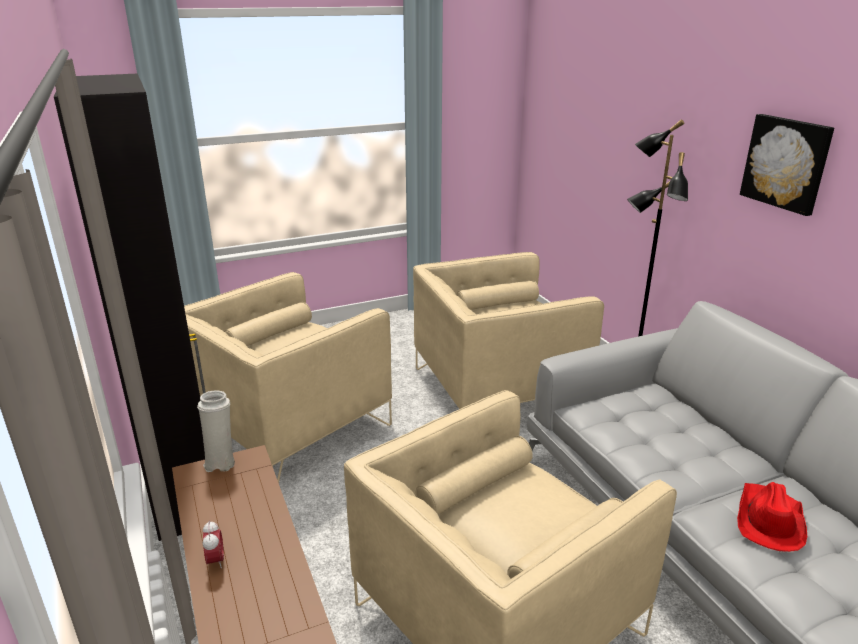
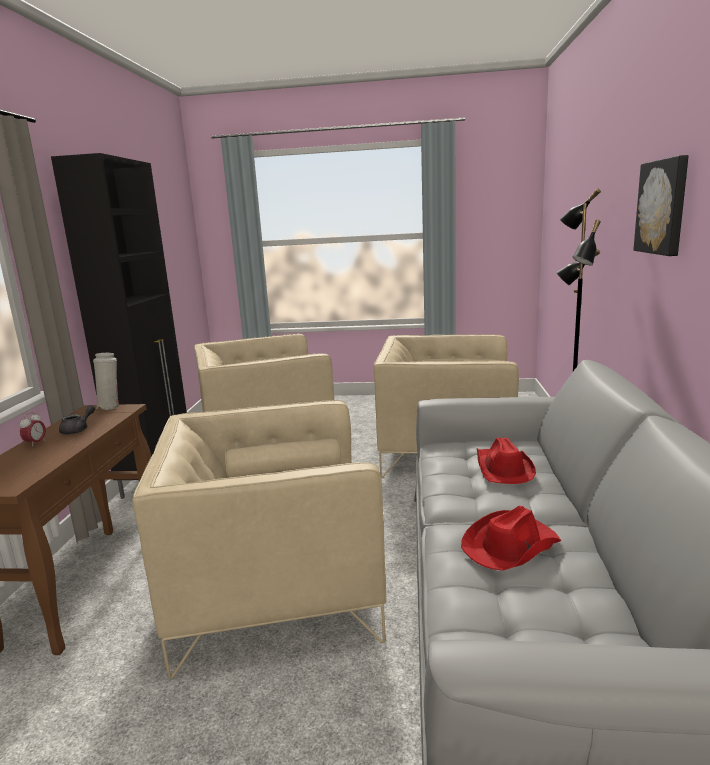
camera: 30 degrees right, 10 degrees down
(241, 517) = (78, 430): none -> grey teapot
(671, 428) = (502, 468): none -> red hat

